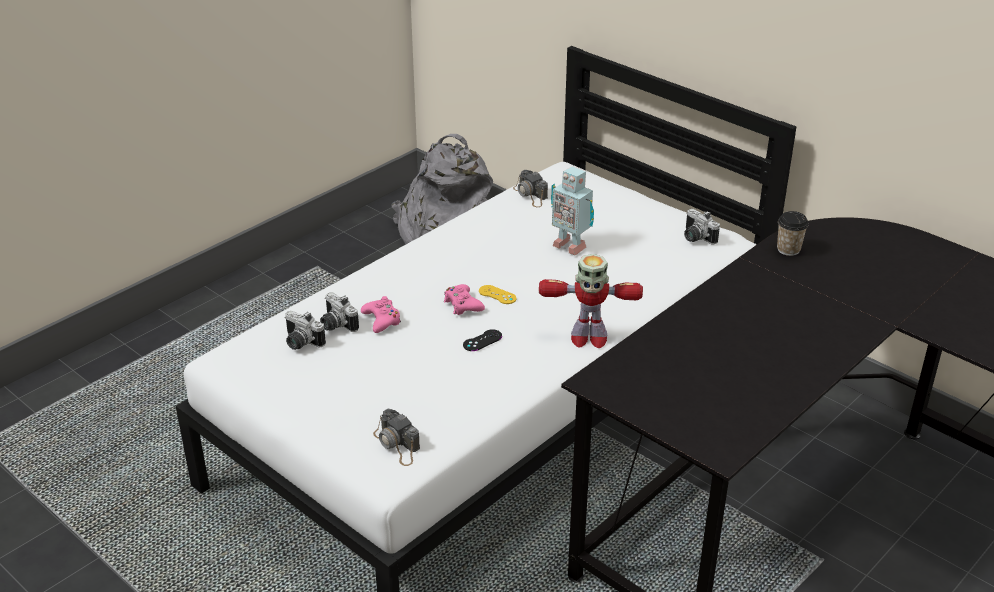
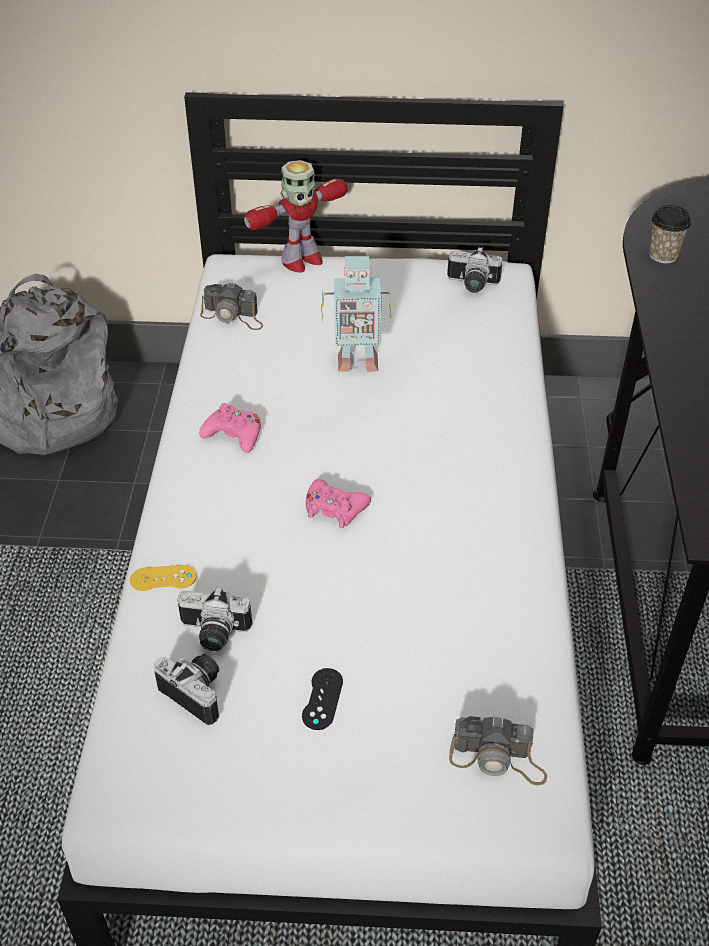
camera: 40 degrees left, 10 degrees up
(300, 343) = (198, 692): camera -> camera turned 135 degrees counterclockwise
(382, 320) = (263, 590): pink game controller -> pink game controller (234, 435)
(482, 340) = (415, 544): black game controller -> black game controller (322, 699)
(497, 295) = (358, 471): yellow game controller -> yellow game controller (163, 578)
(588, 338) = (519, 471): toy robot -> toy robot (301, 260)

